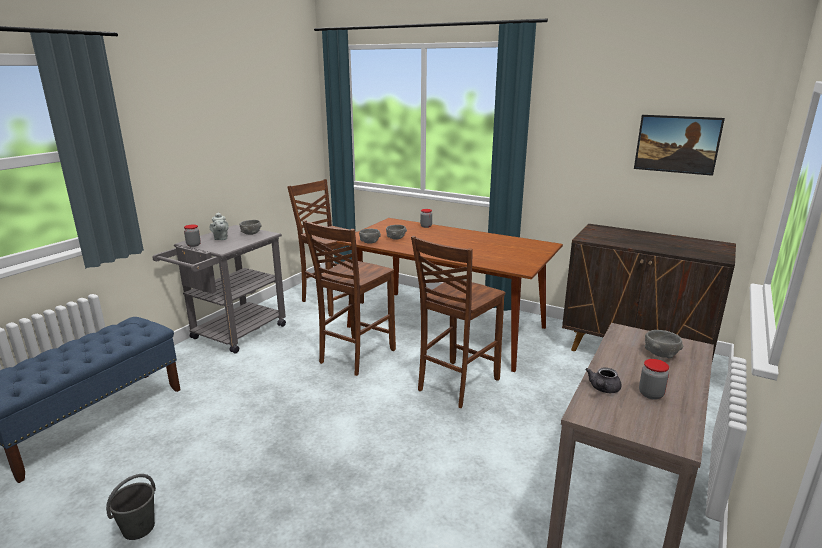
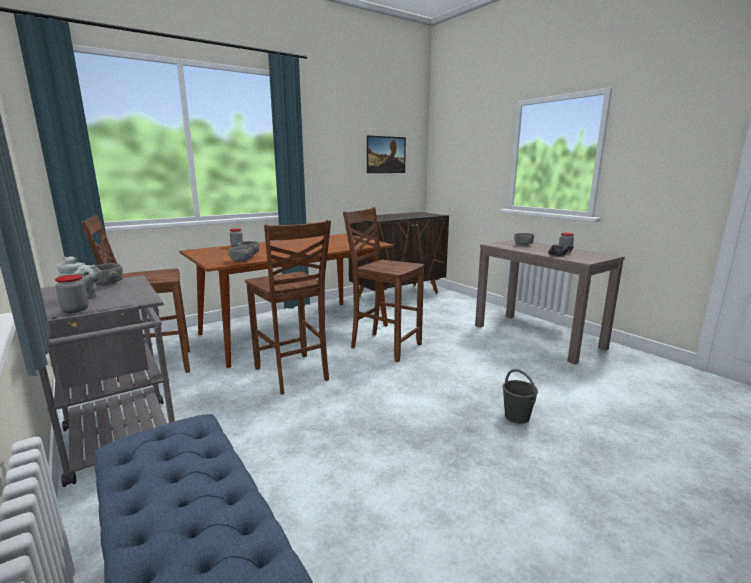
camera: 65 degrees left, 5 degrees down
(139, 528) = (513, 561): grey bucket -> grey bucket (516, 416)
(456, 384) = (384, 346): brown chair -> brown chair turned 150 degrees clockwise

